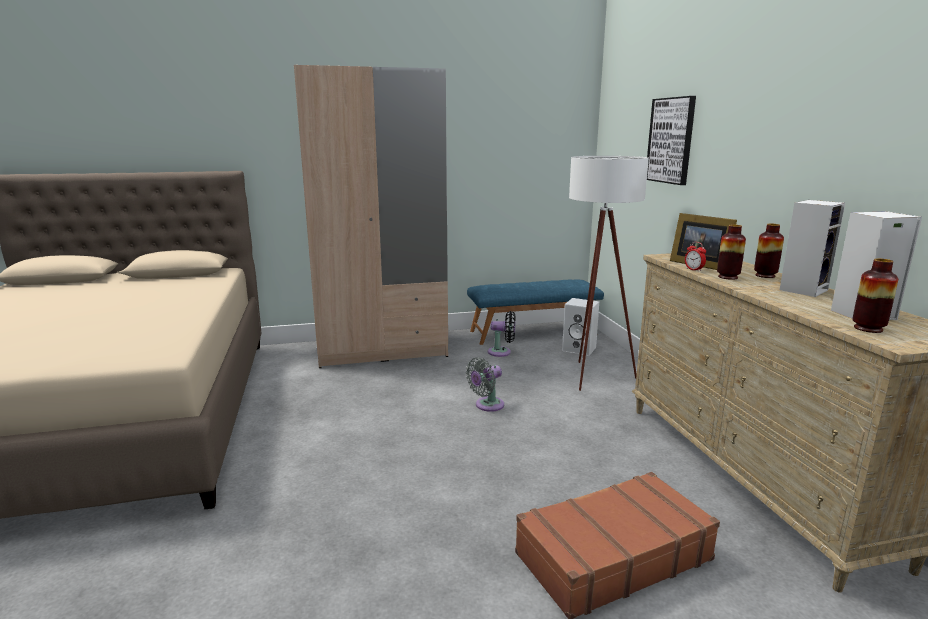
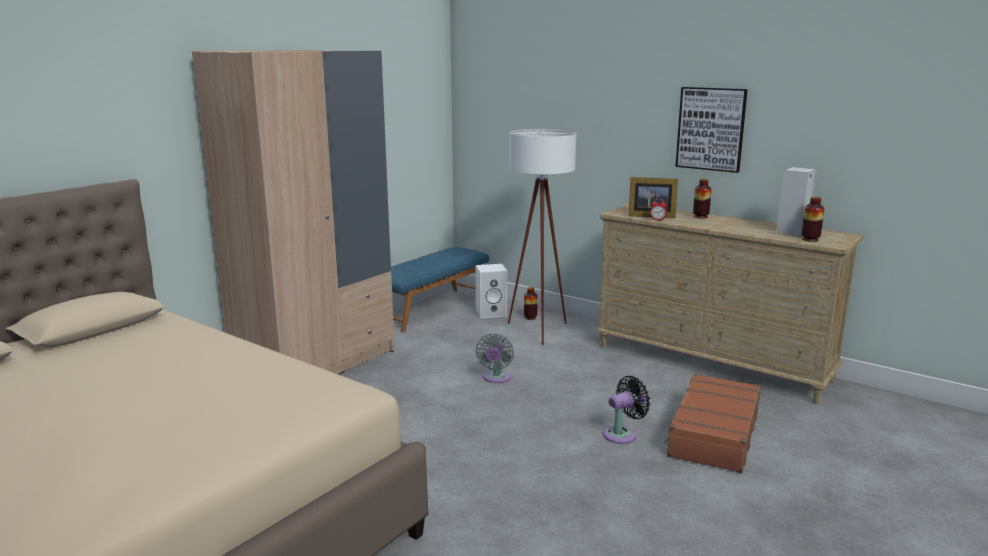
camera: 40 degrees left, 0 degrees up
(502, 352) = (434, 333): black fan -> black fan (623, 434)
(671, 140) = (564, 112): picture -> picture (711, 129)
(728, 277) = (686, 222): vase -> vase (530, 318)
(803, 289) = (738, 222): speaker -> none

